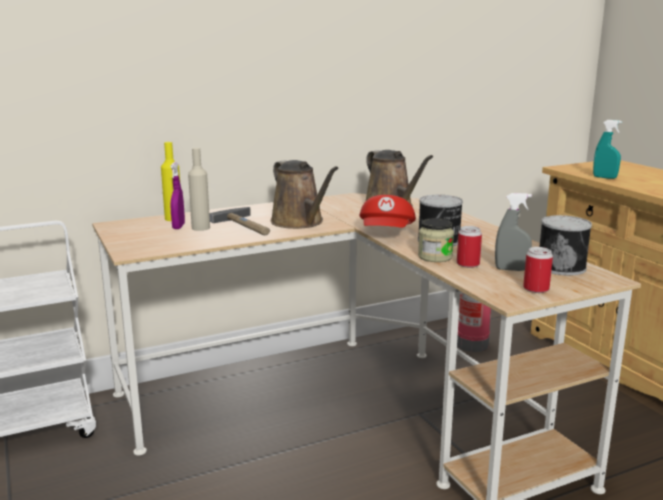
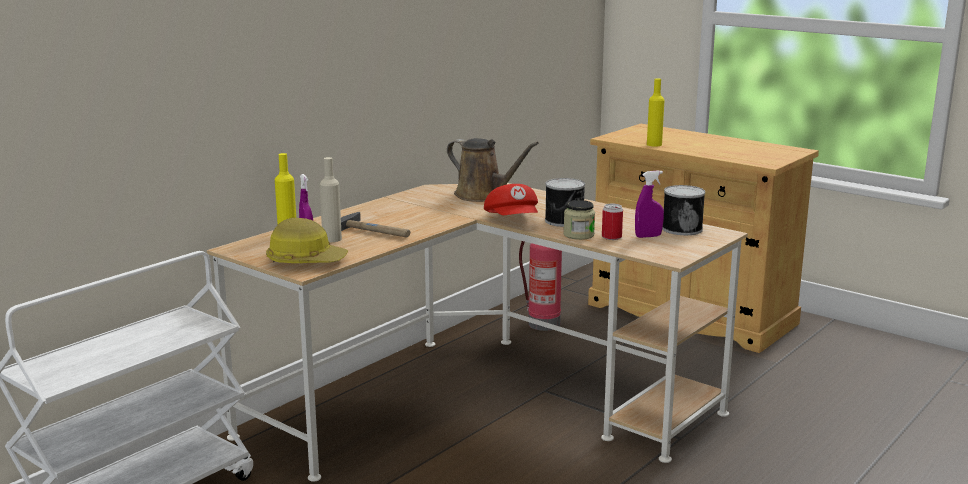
camera: 25 degrees left, 0 degrees up
(148, 243) = (306, 261): none -> hard hat
(300, 222) = (419, 221): brown watering can -> none
(511, 269) = (648, 236): grey spray bottle -> purple spray bottle
(536, 289) = (682, 248): can -> none
(604, 177) = (654, 144): turquoise spray bottle -> yellow bottle

